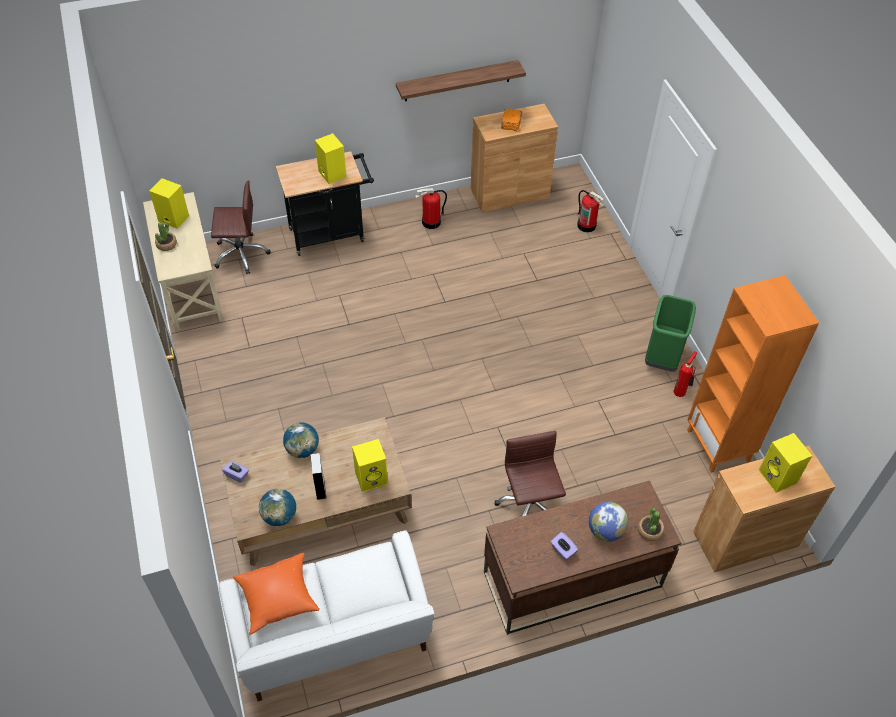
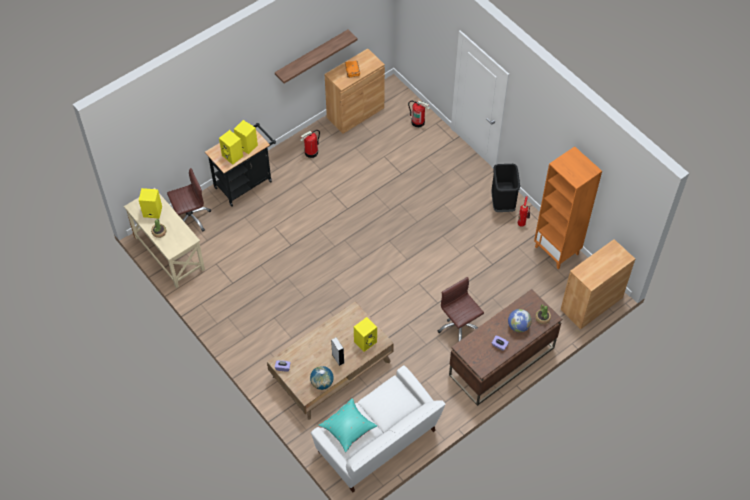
camera: 20 degrees left, 5 degrees up
(278, 599) = (348, 429): orange pillow -> turquoise pillow
(302, 449) = (315, 338): globe -> none
(662, 357) = (502, 203): green trash can -> black trash can
(778, 477) = (603, 263): yellow speaker -> yellow speaker (233, 156)

